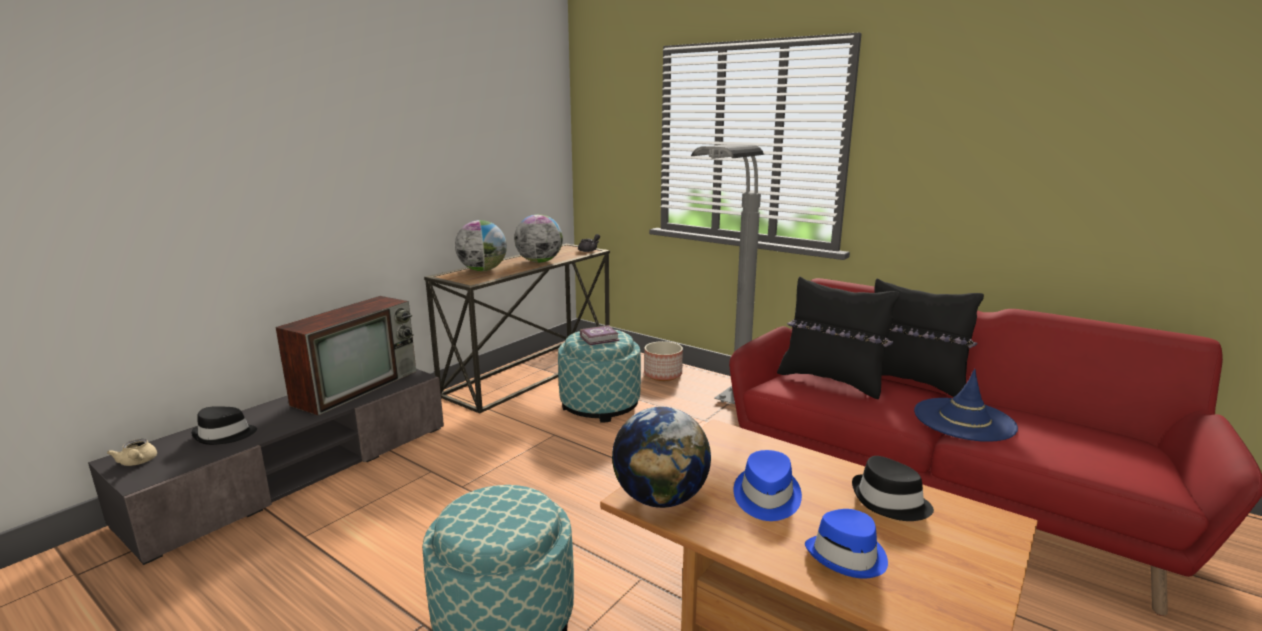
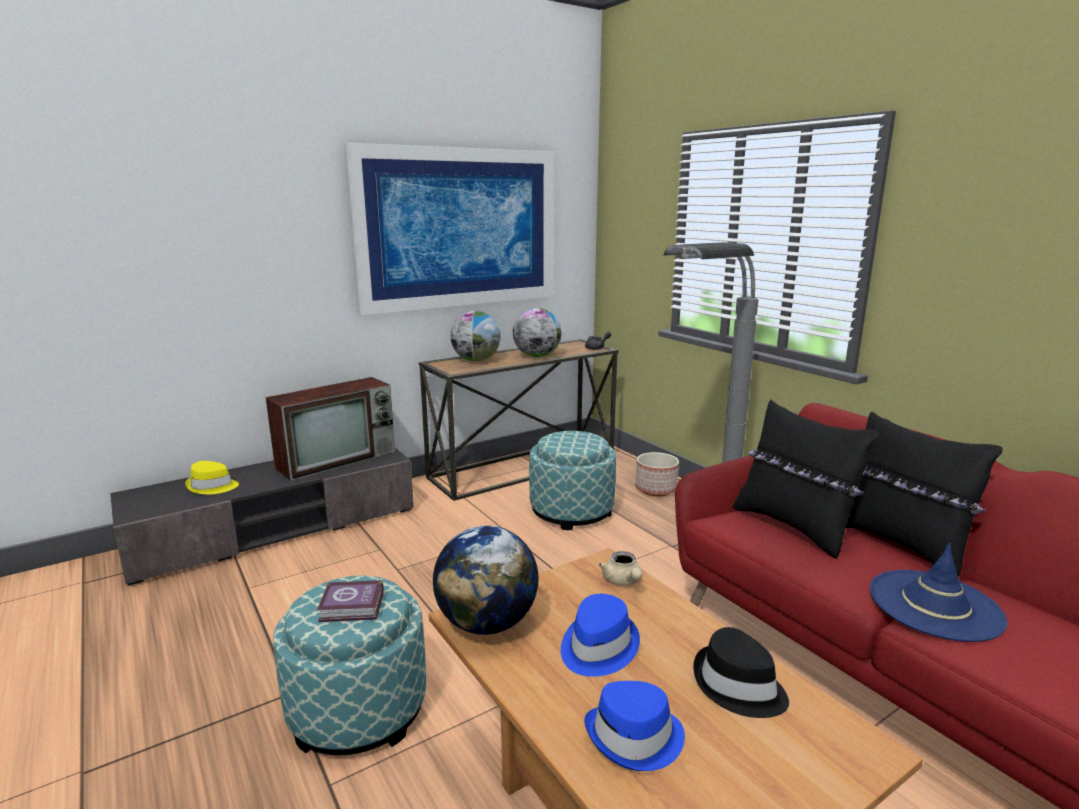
camera: 20 degrees right, 0 degrees up
(137, 462) = (140, 499): beige teapot -> beige teapot (623, 581)
(224, 435) = (212, 487): black hat -> yellow hat
(452, 137) = (458, 228): none -> picture
(600, 339) = (572, 442): book -> book (353, 607)

